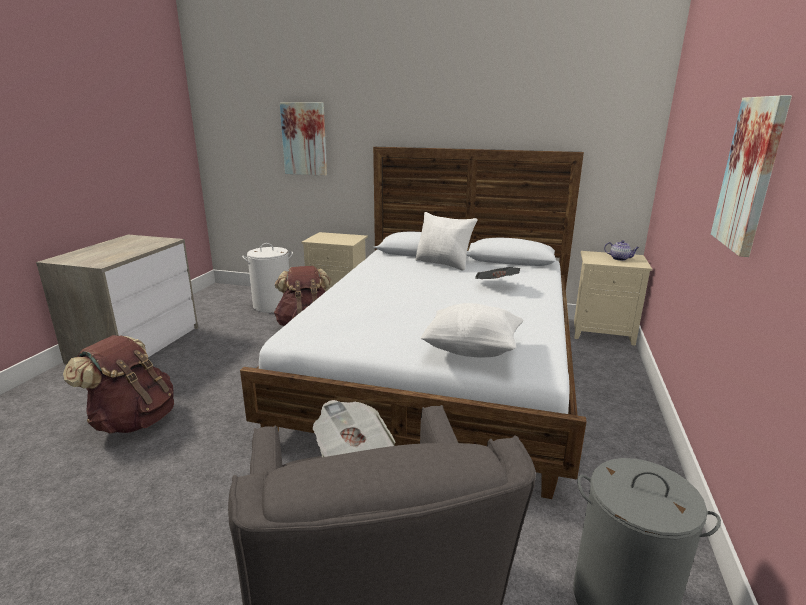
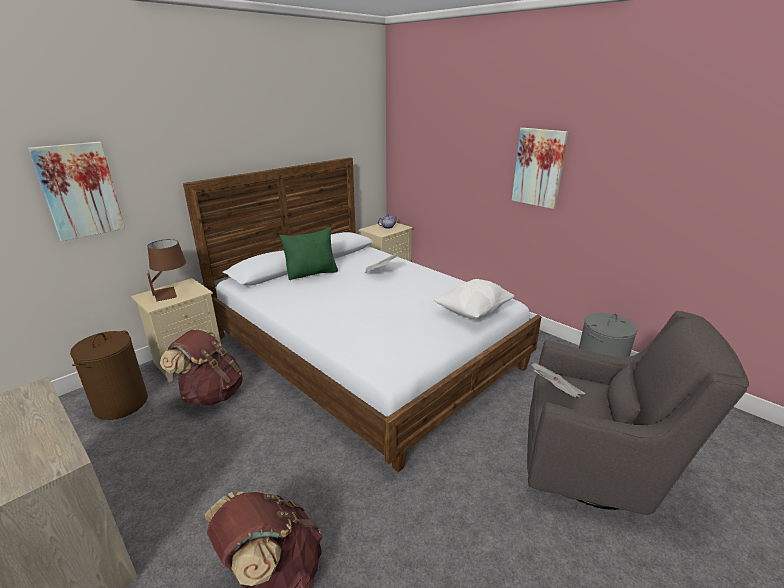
camera: 60 degrees left, 5 degrees up
(273, 305) = (121, 403): white laundry basket -> brown laundry basket
(337, 237) = (172, 292): none -> brown table lamp
(443, 263) = (312, 273): white pillow -> green pillow

